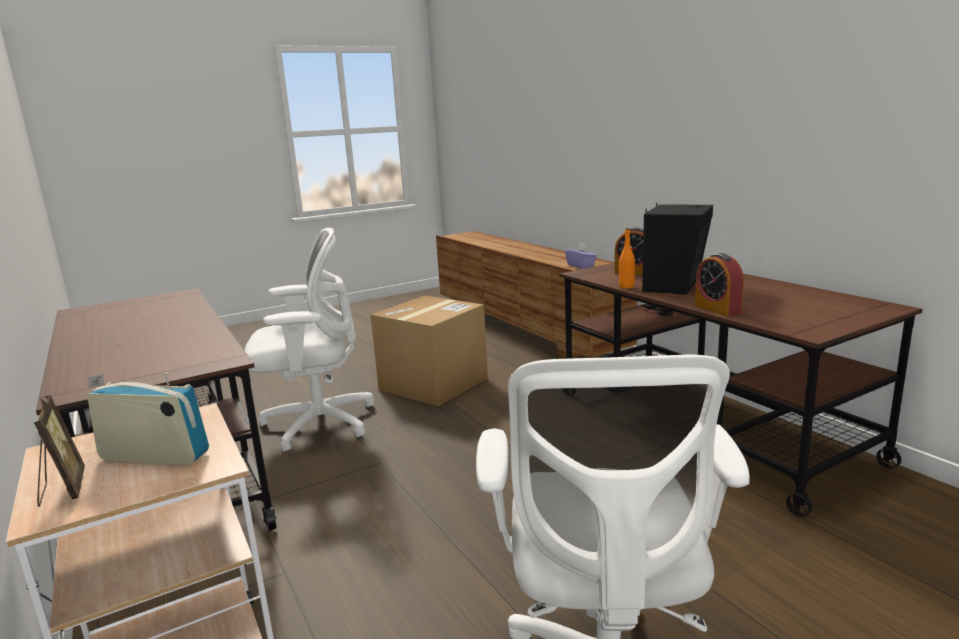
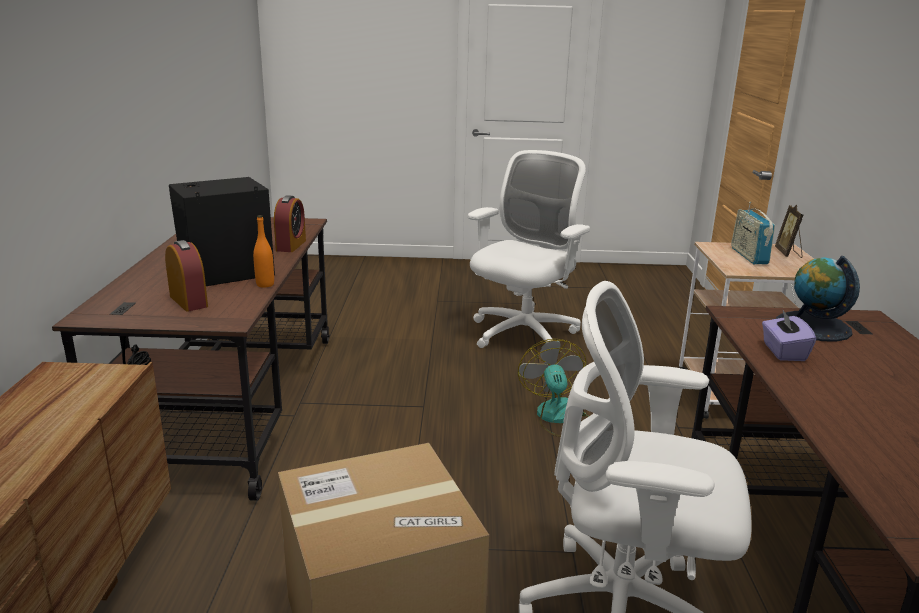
camera: 150 degrees left, 5 degrees up
(149, 367) = (812, 326): none -> globe
(155, 456) = (749, 256): radio -> radio turned 45 degrees clockwise
(425, 528) = (560, 417): none -> fan
(580, 266) = (73, 400): purple tissue box -> purple tissue box (783, 352)

